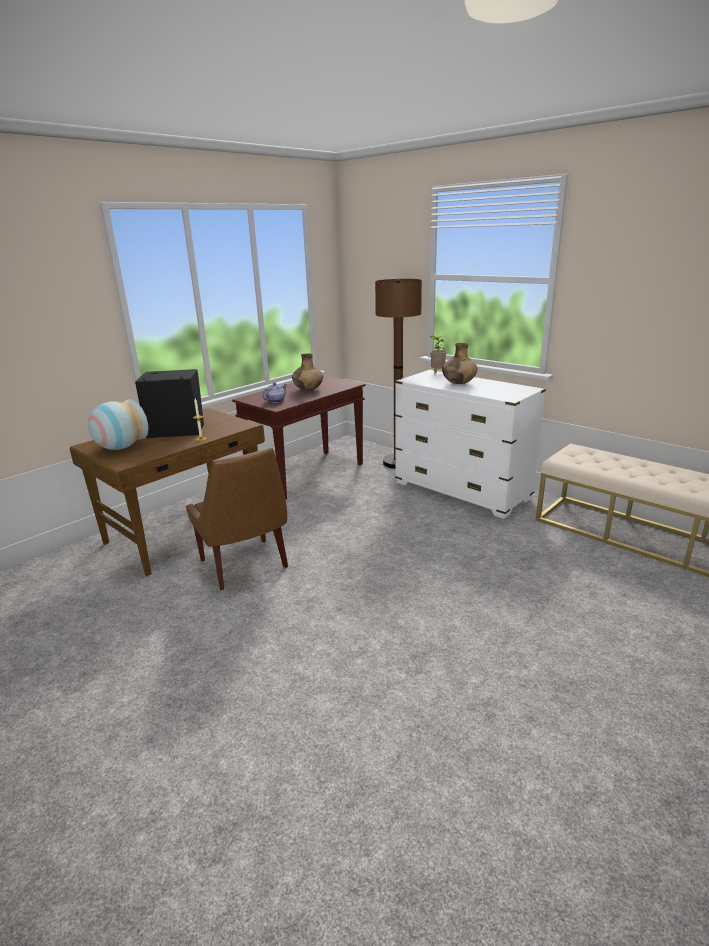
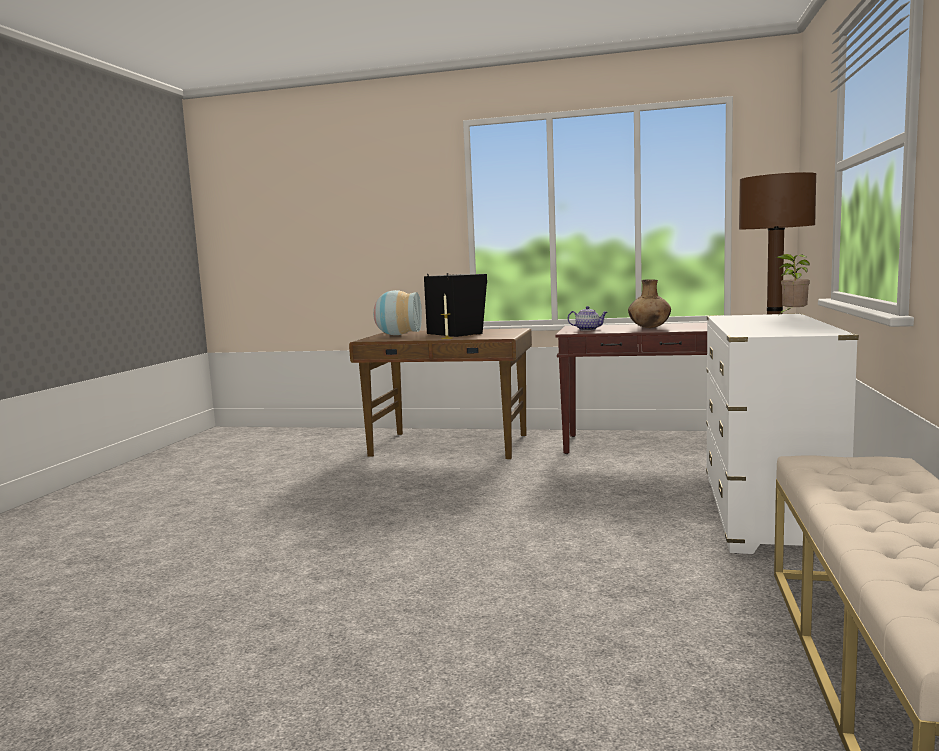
camera: 60 degrees right, 15 degrees down
(245, 565) = (421, 475): brown chair -> none
(458, 383) = (762, 322): brown vase -> none

